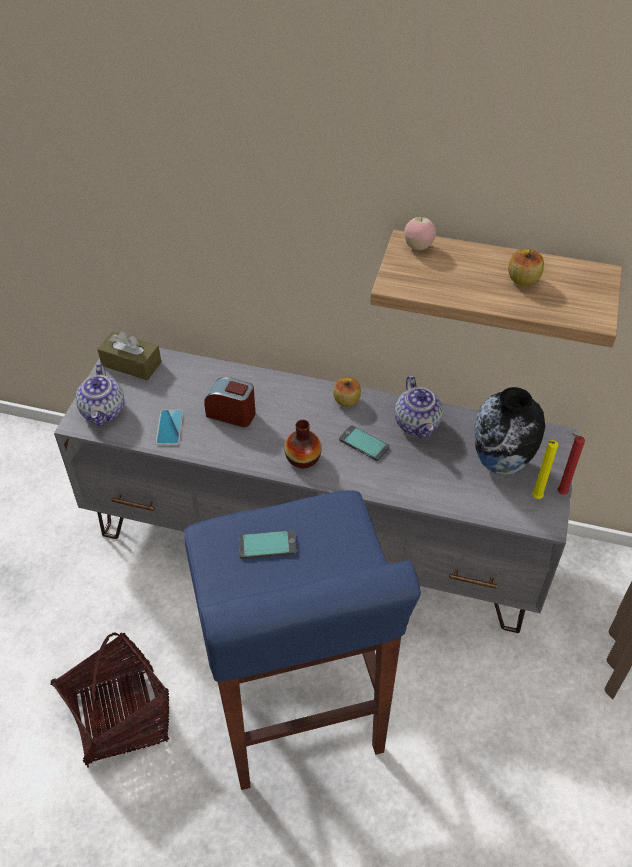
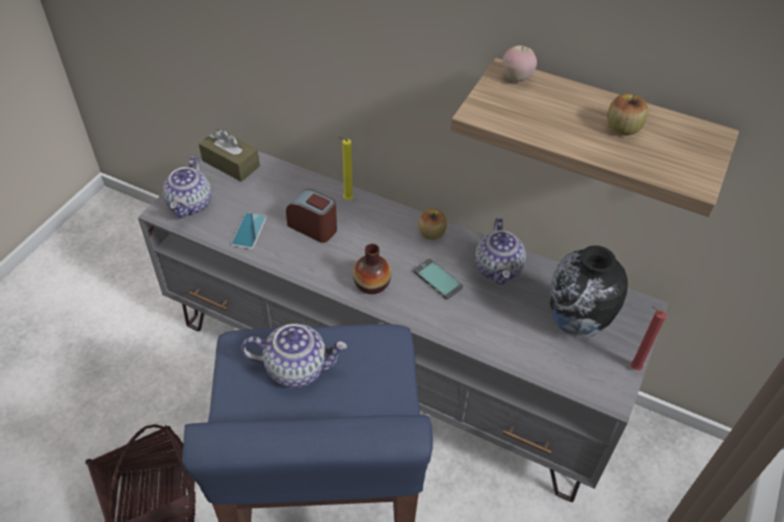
camera: 10 degrees right, 0 degrees up
(267, 545) = (297, 367): phone -> teapot
(535, 498) = (605, 368): yellow candle -> yellow candle (346, 200)

